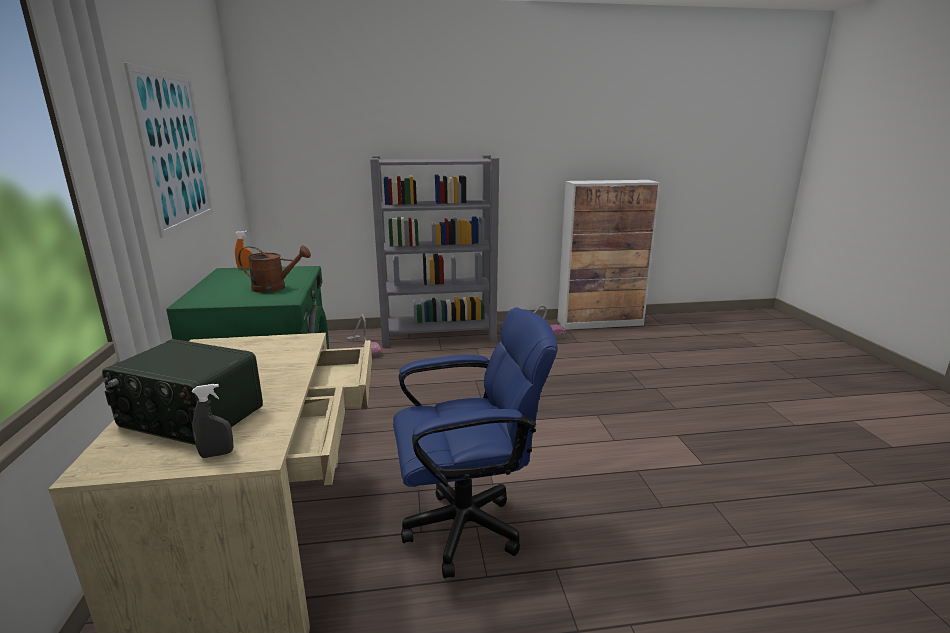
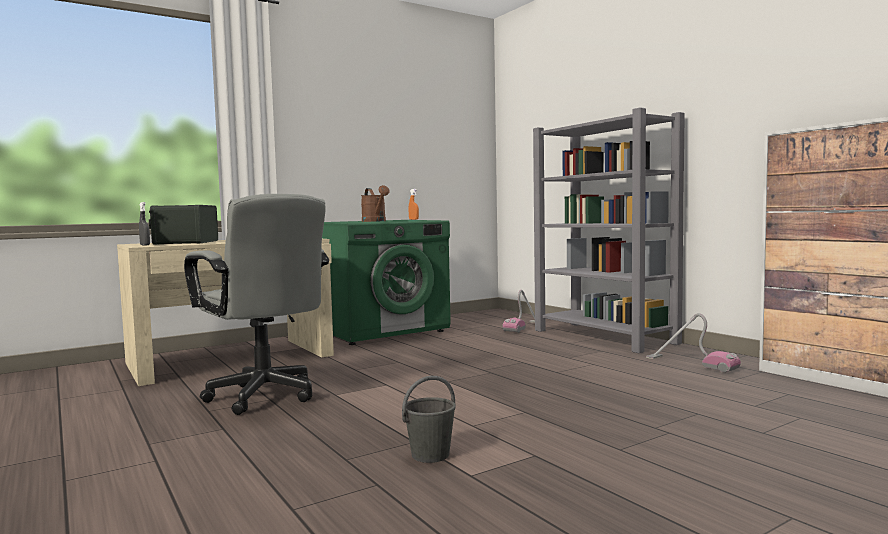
camera: 65 degrees right, 15 degrees down
(175, 151) = (371, 127): picture -> none
(469, 528) = (266, 398): blue office chair -> grey office chair
(665, 470) = (429, 455): none -> grey bucket

